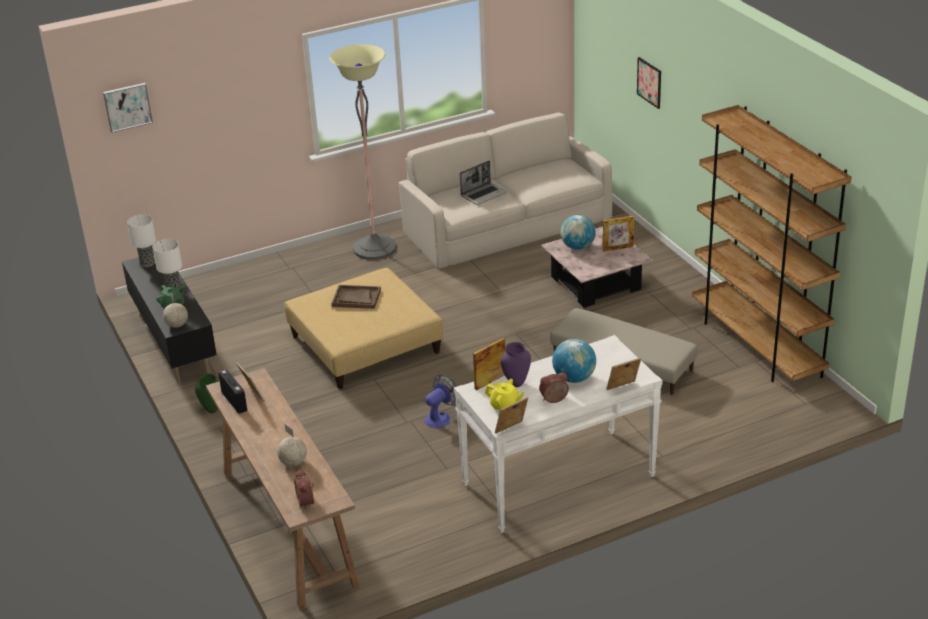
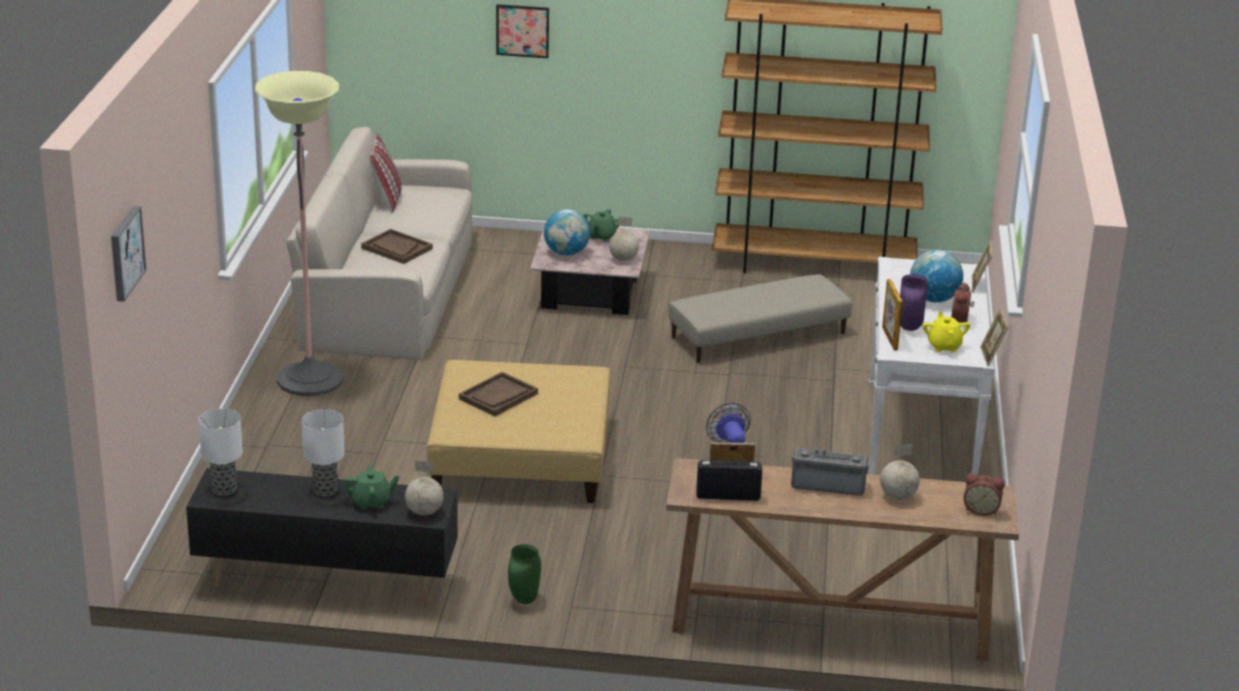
camera: 60 degrees left, 5 degrees down
(283, 432) = (828, 485): none -> radio
(483, 194) = (396, 248): laptop -> brown tray
(505, 406) = (944, 346): yellow teapot -> yellow teapot turned 60 degrees counterclockwise
(544, 166) = (386, 199): none -> pillow
(597, 268) = (624, 259): none -> globe
(618, 248) = (601, 236): picture frame -> green teapot

